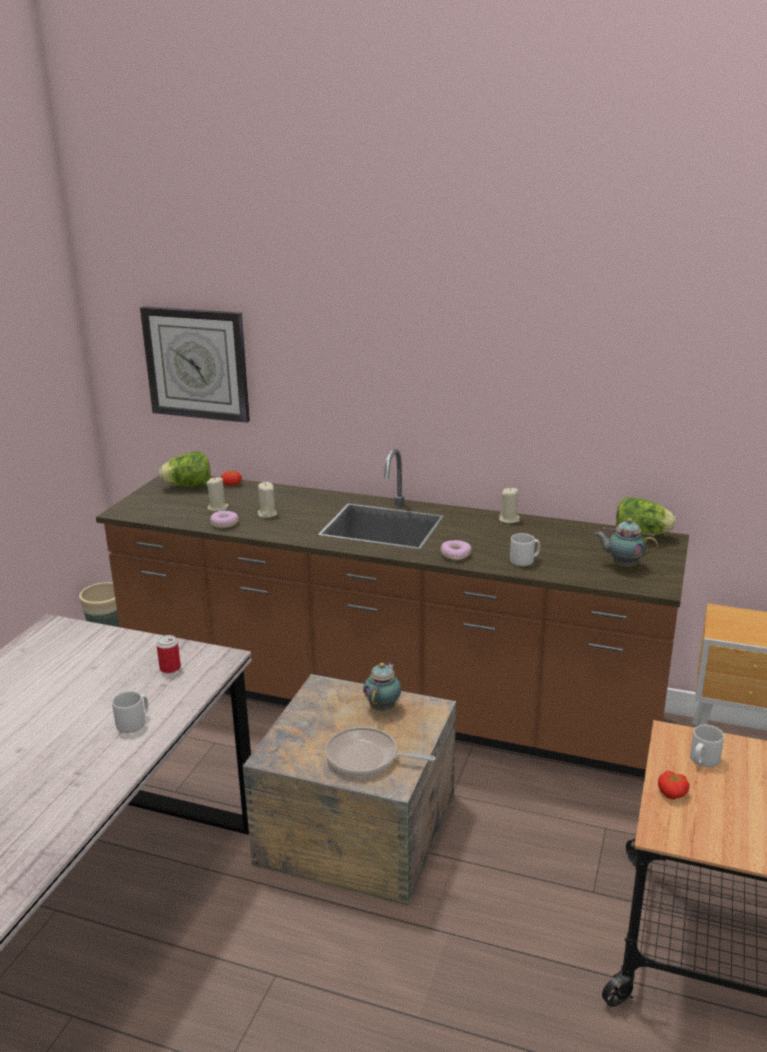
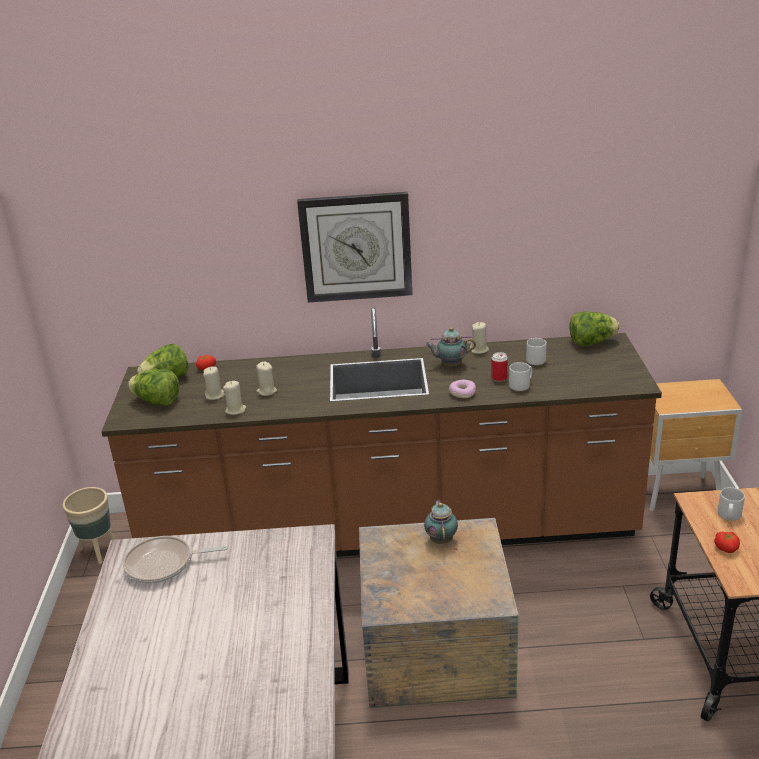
camera: 20 degrees left, 5 degrees up
(134, 723) = (286, 619): grey mug -> grey mug (536, 359)
(163, 503) = (157, 402): none -> lettuce
(170, 668) = (276, 560): can -> can (499, 378)
(197, 363) = (152, 259): wall clock -> wall clock (356, 247)
(224, 524) = (235, 410): donut -> beige candle
(366, 758) = (460, 588): frying pan -> frying pan (163, 564)
(622, 565) = (598, 372): teapot -> teapot (450, 365)

